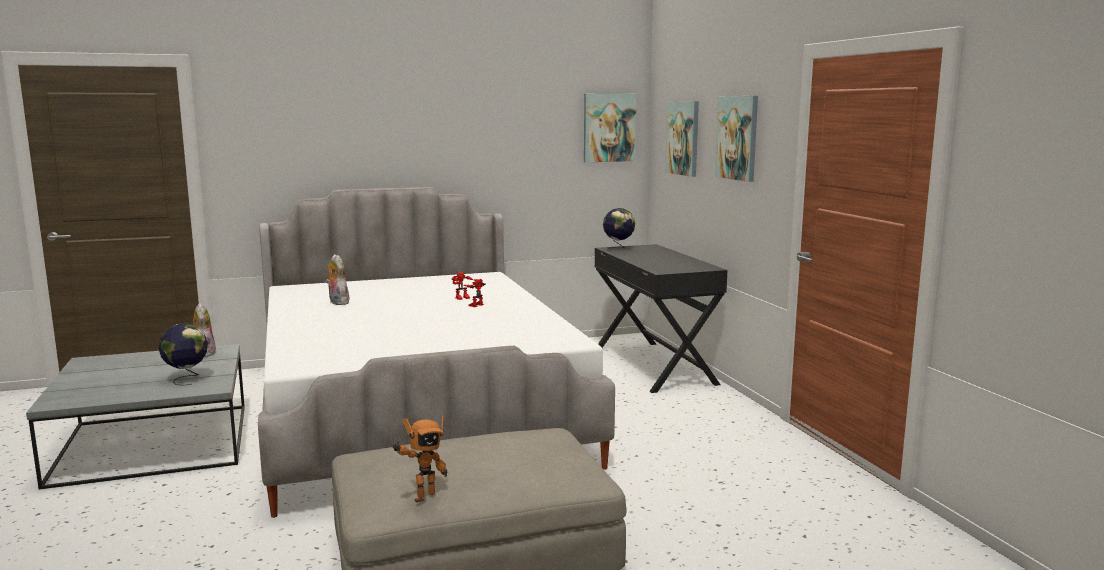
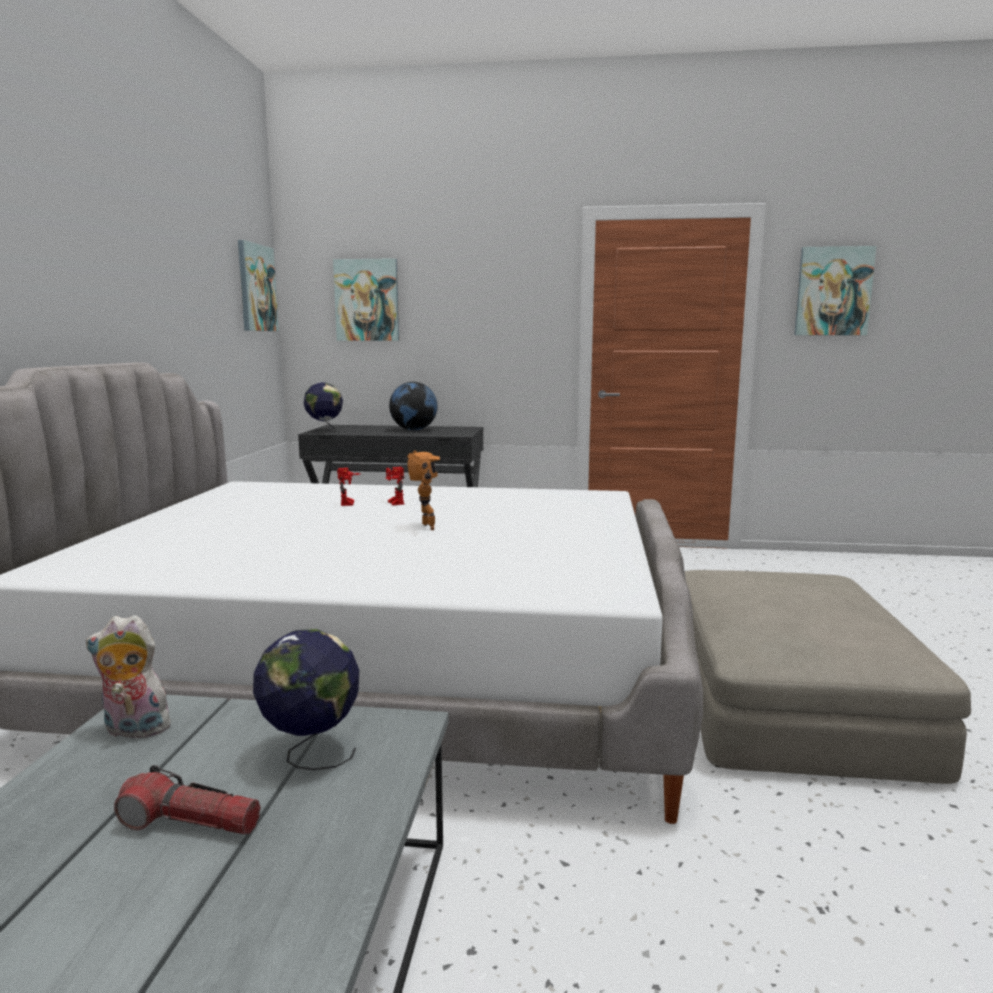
camera: 65 degrees left, 0 degrees up
(135, 375) = (190, 822): none -> flashlight
(337, 302) = (243, 551): plush toy -> none
(422, 496) = (894, 632): toy robot -> toy robot (425, 527)
(666, 260) = (414, 430): none -> globe
(738, 137) = (479, 295): picture -> picture (833, 291)

